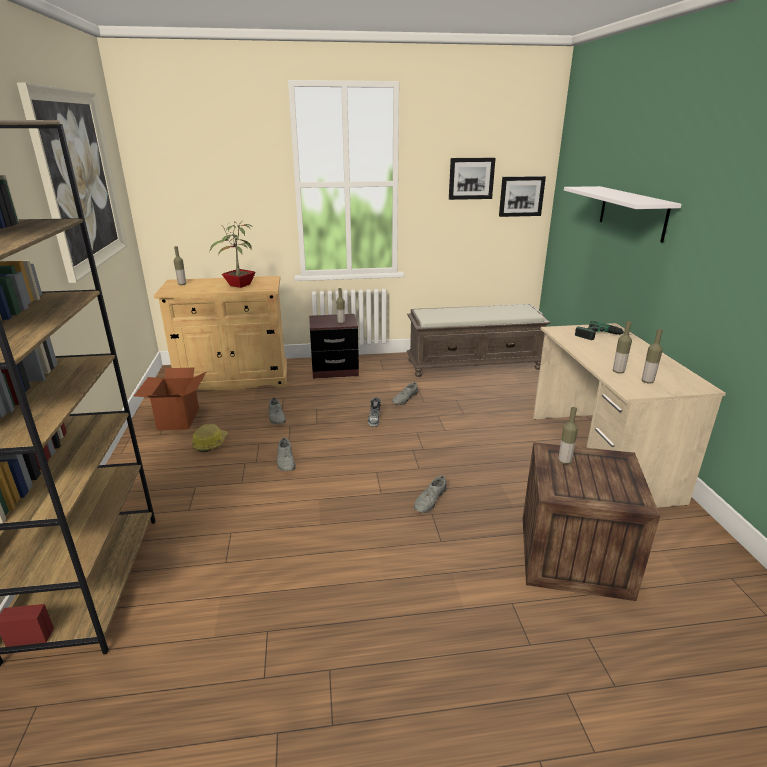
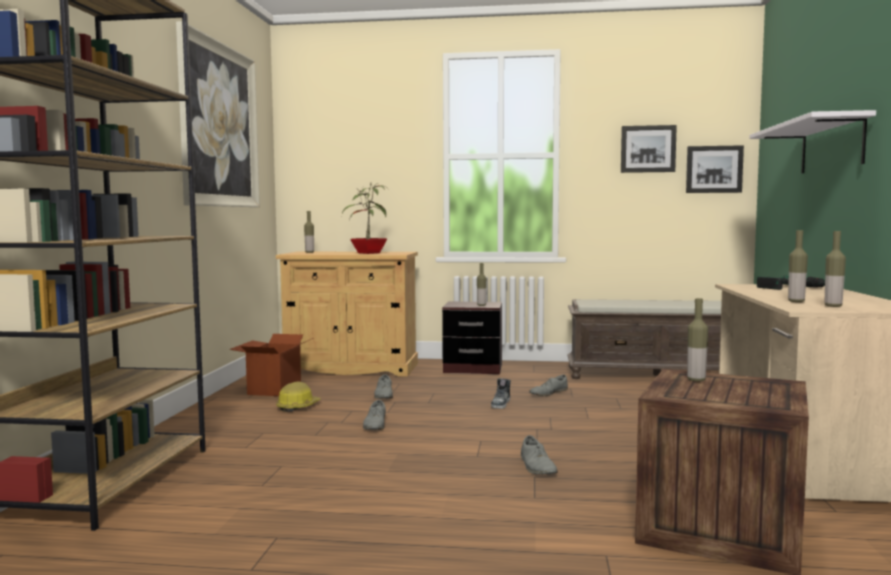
camera: 15 degrees right, 20 degrees down
(430, 500) = (537, 466): grey shoe -> grey shoe turned 60 degrees counterclockwise

